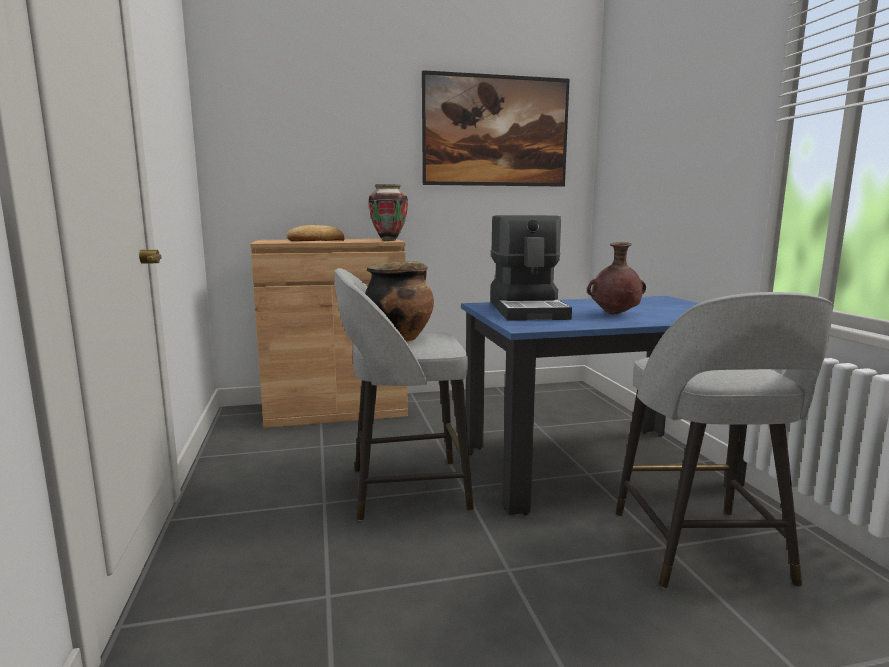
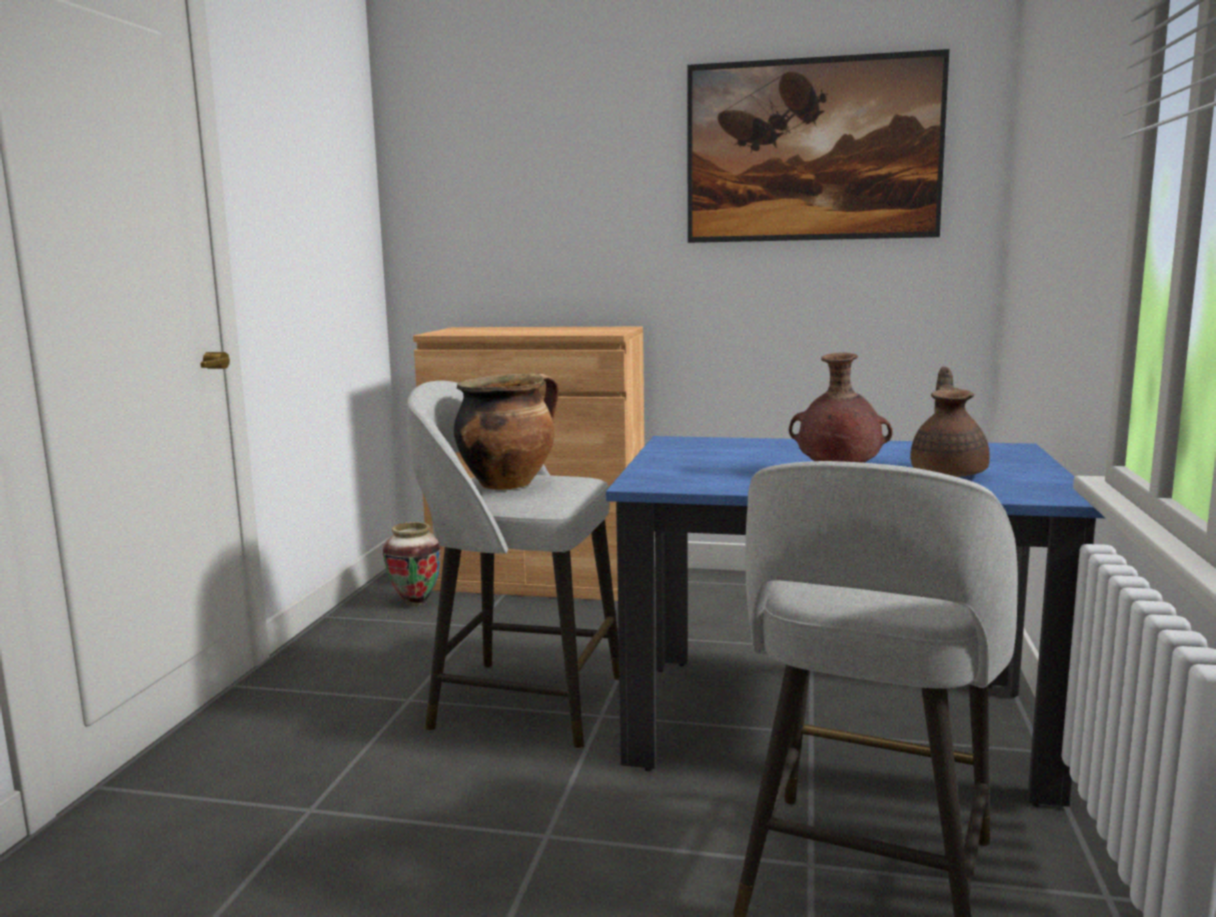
camera: 25 degrees right, 0 degrees up
(316, 241) = (509, 331): bread -> none
(389, 240) = (607, 332): vase -> vase (416, 603)
(528, 310) = (720, 455): coffee machine -> none
(666, 311) = (948, 473): none -> brown teapot

